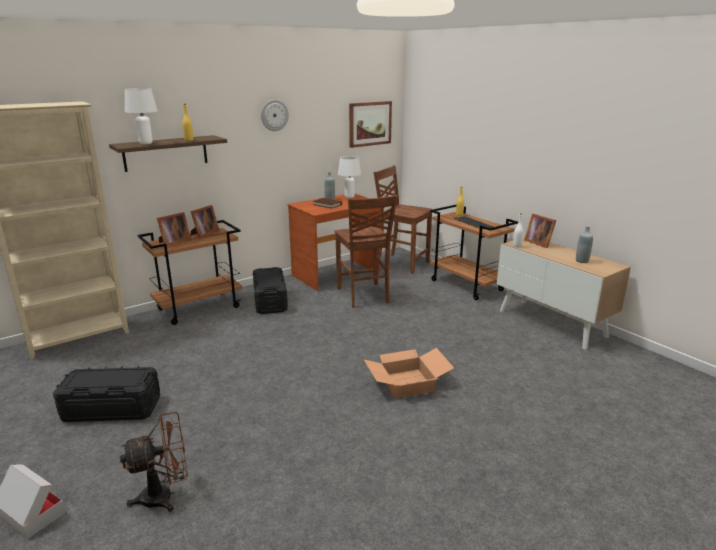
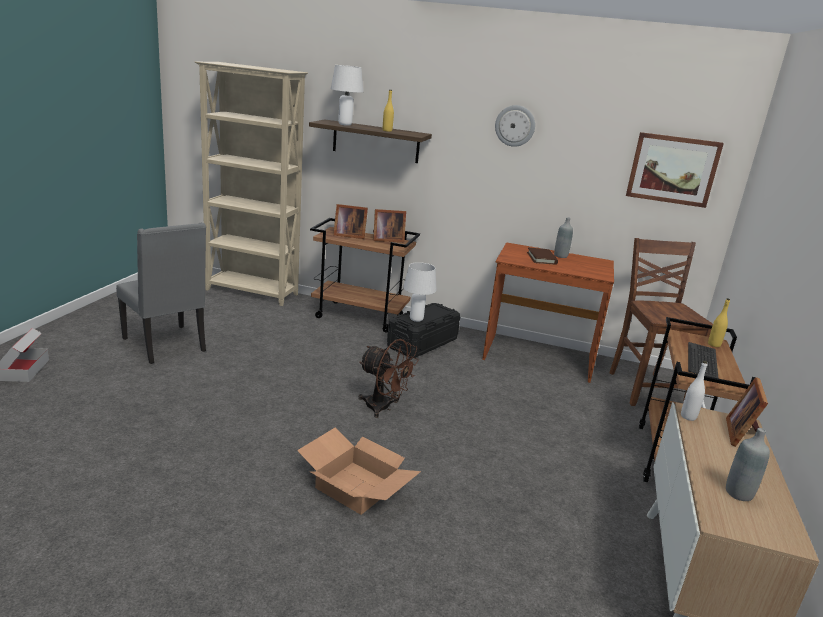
camera: 50 degrees right, 0 degrees up
(112, 409) = (166, 345): black storage box -> grey chair
(165, 495) = (67, 414): brown fan -> brown fan (383, 408)
(349, 197) = (592, 262): white table lamp -> white table lamp (416, 319)
(363, 296) = (515, 391): brown chair -> none

